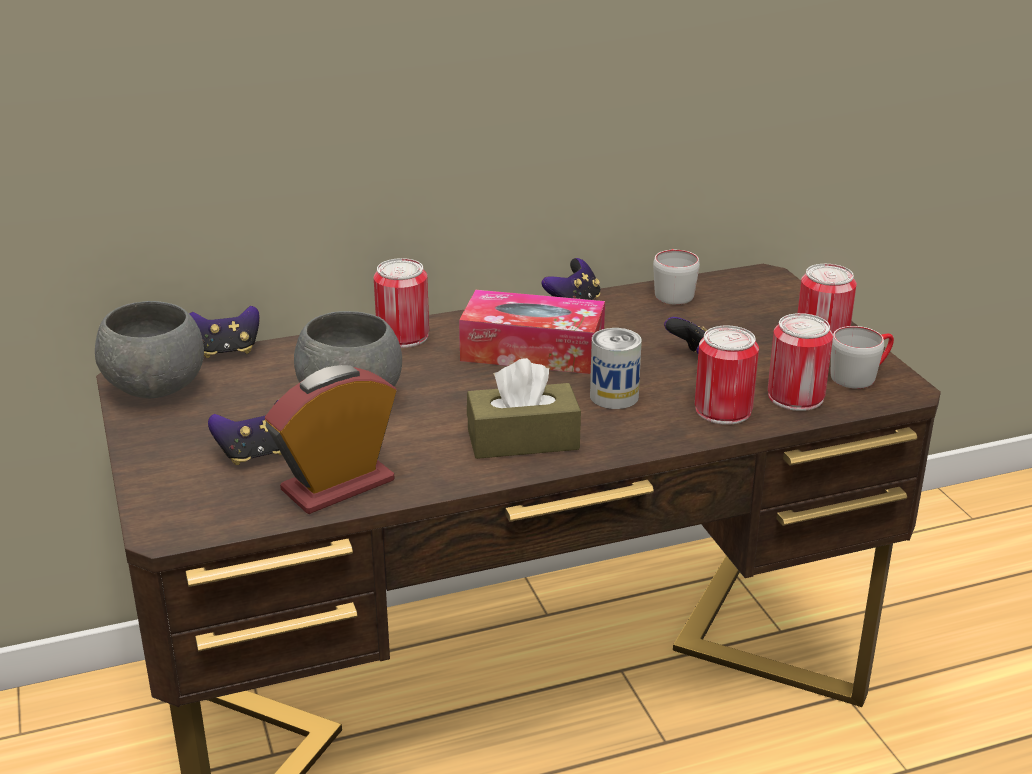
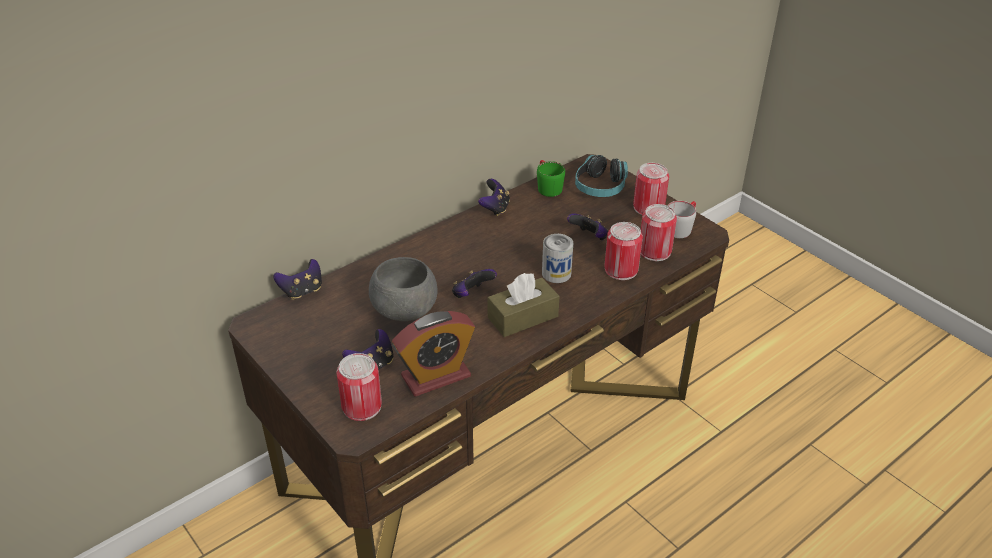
camera: 20 degrees left, 10 degrees up
(154, 390) = (275, 332): grey bowl -> none
(338, 486) = (436, 376): alarm clock -> alarm clock turned 150 degrees counterclockwise
(403, 336) = (406, 255): can -> can (361, 406)
(464, 398) = (472, 294): none -> game controller
(532, 351) = (491, 250): tissue box -> none
(672, 291) = (547, 186): grey mug -> green mug
(757, 304) = (600, 187): none -> headphones

